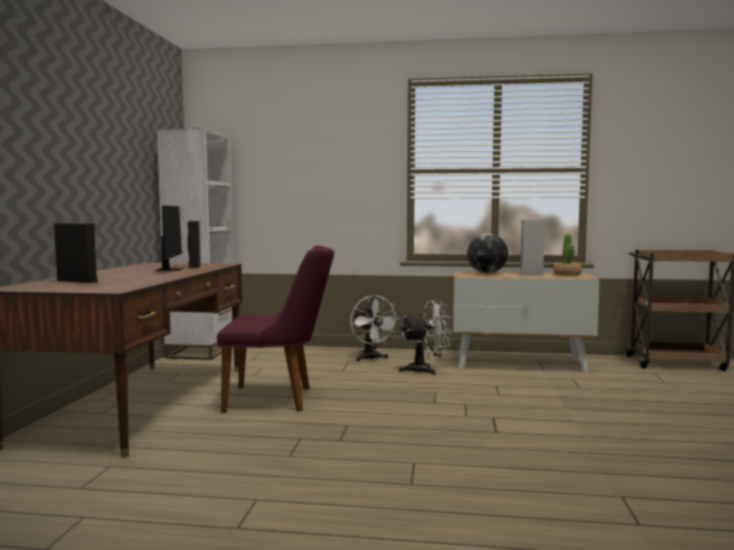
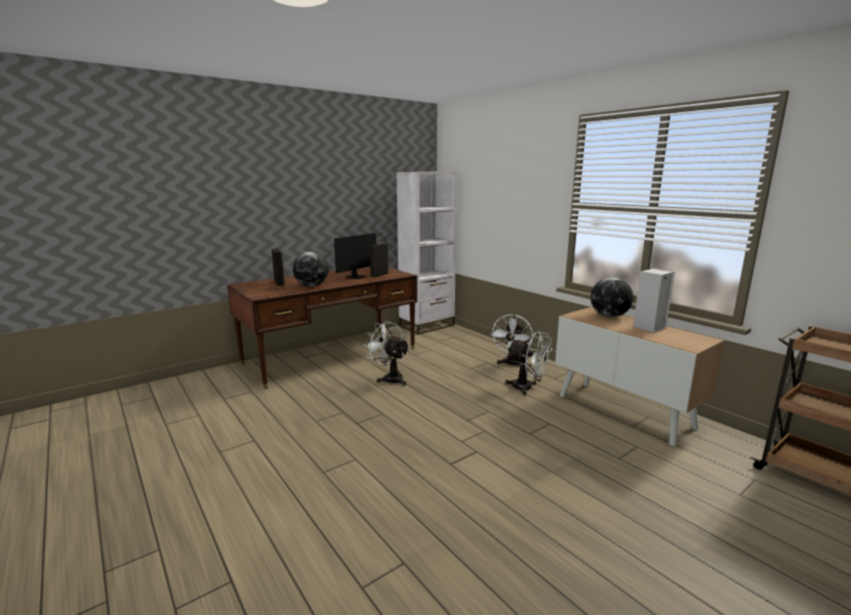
camera: 45 degrees right, 10 degrees up
(147, 278) = (312, 286): none -> globe
(278, 399) = (390, 378): purple chair -> white fan
(567, 274) = (688, 337): potted plant -> none

